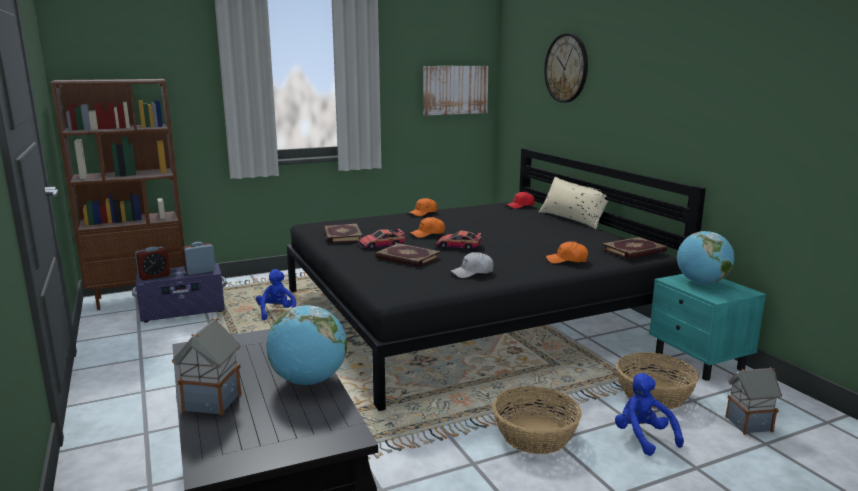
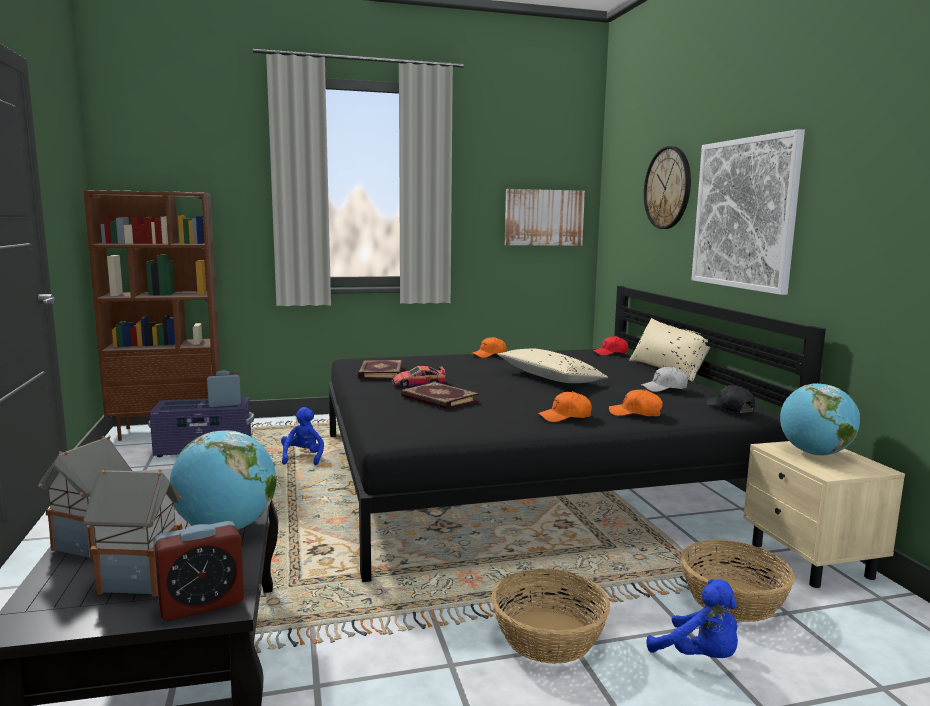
camera: 10 degrees right, 5 degrees down
(154, 276) = (173, 406): alarm clock -> alarm clock (202, 604)
(428, 234) = (480, 376): orange cap -> orange cap (565, 417)
(458, 246) = (507, 390): toy car -> none
(472, 273) = (507, 419): white cap -> white cap (664, 388)
(485, 233) = (550, 378): none -> beige pillow
(634, 251) = (730, 408): book -> black cap
(636, 94) = (744, 214): none -> picture
(643, 437) = (699, 657): blue plush toy -> blue plush toy turned 150 degrees clockwise
(699, 361) = (811, 561): turquoise nightstand -> beige nightstand
(748, 424) = (861, 657): toy house -> toy house (139, 579)

